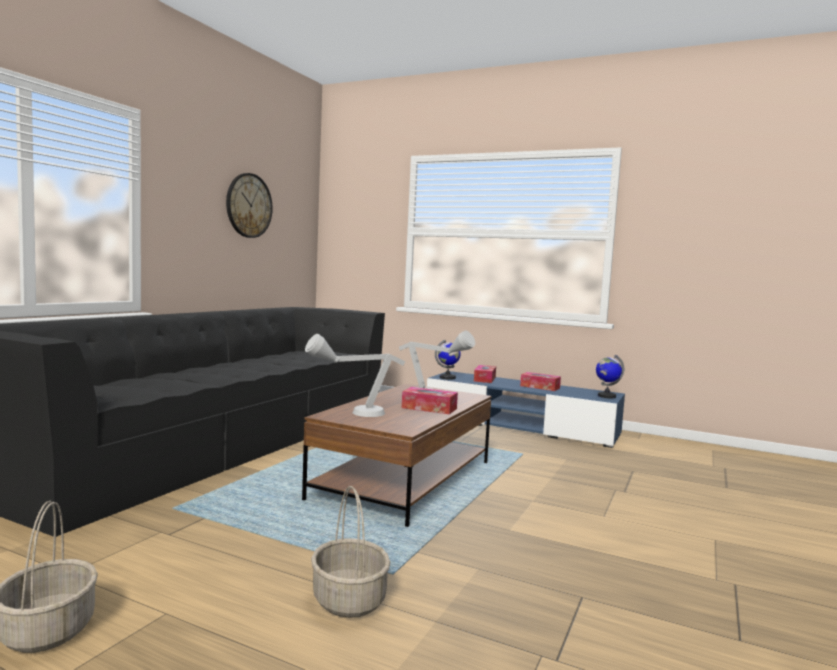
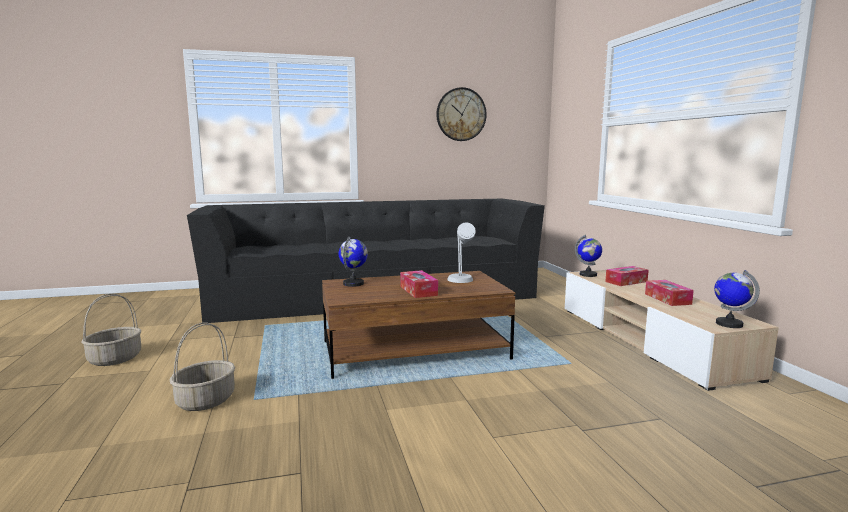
camera: 50 degrees right, 5 degrees up
(352, 414) = (353, 284): grey table lamp -> globe
(520, 426) = (648, 340): blue tv stand -> beige tv stand

